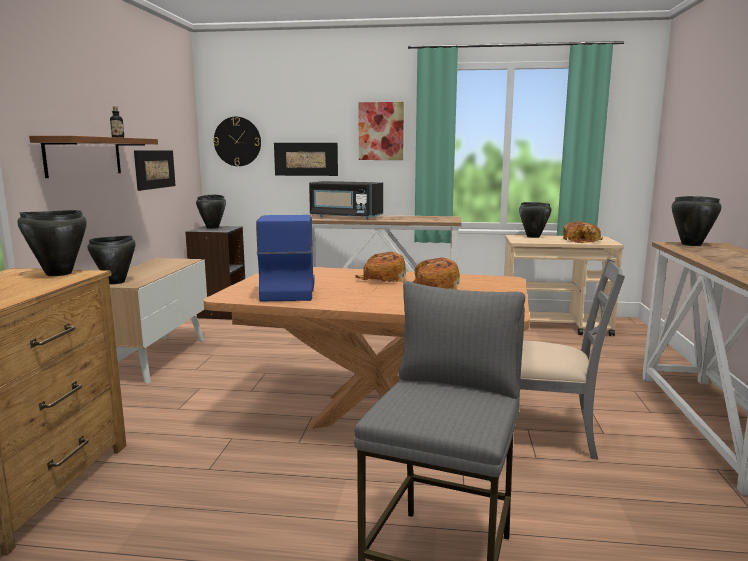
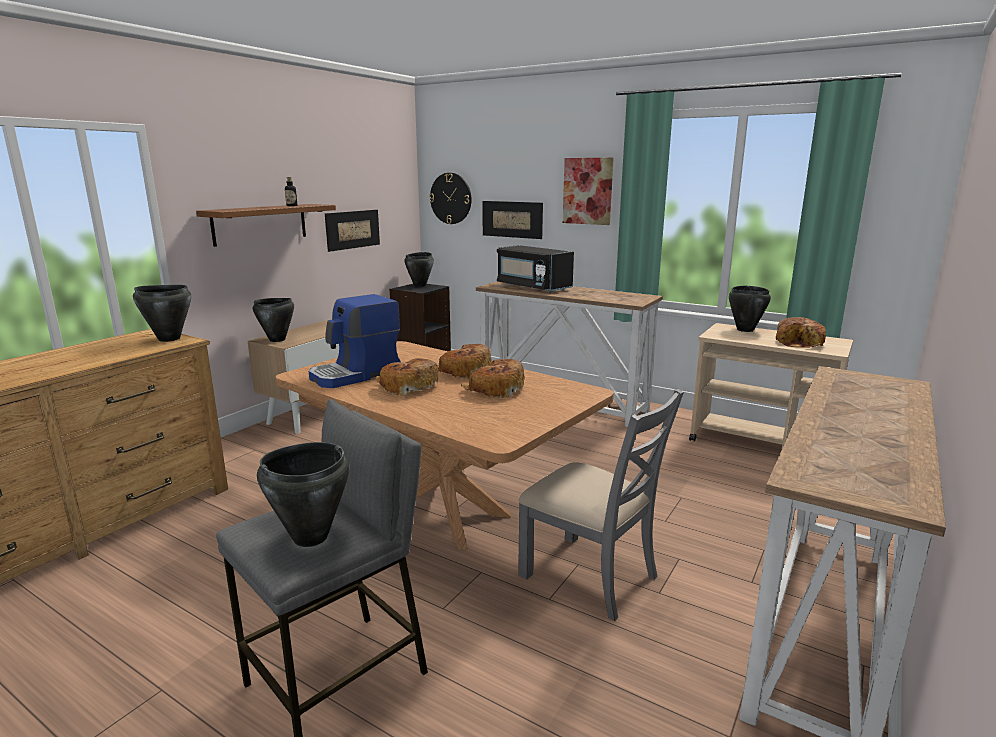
camera: 25 degrees right, 5 degrees up
(287, 291) = (356, 375): coffee machine -> coffee machine turned 150 degrees counterclockwise
(355, 293) = (408, 386): none -> bread
(690, 244) = (862, 378): black cooking pot -> black cooking pot (310, 537)

